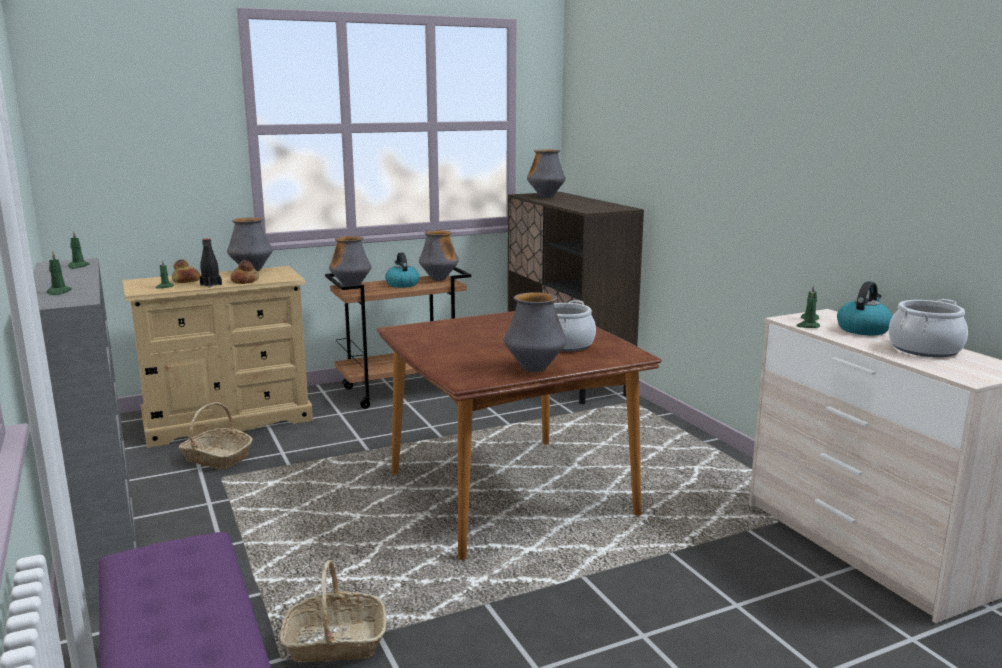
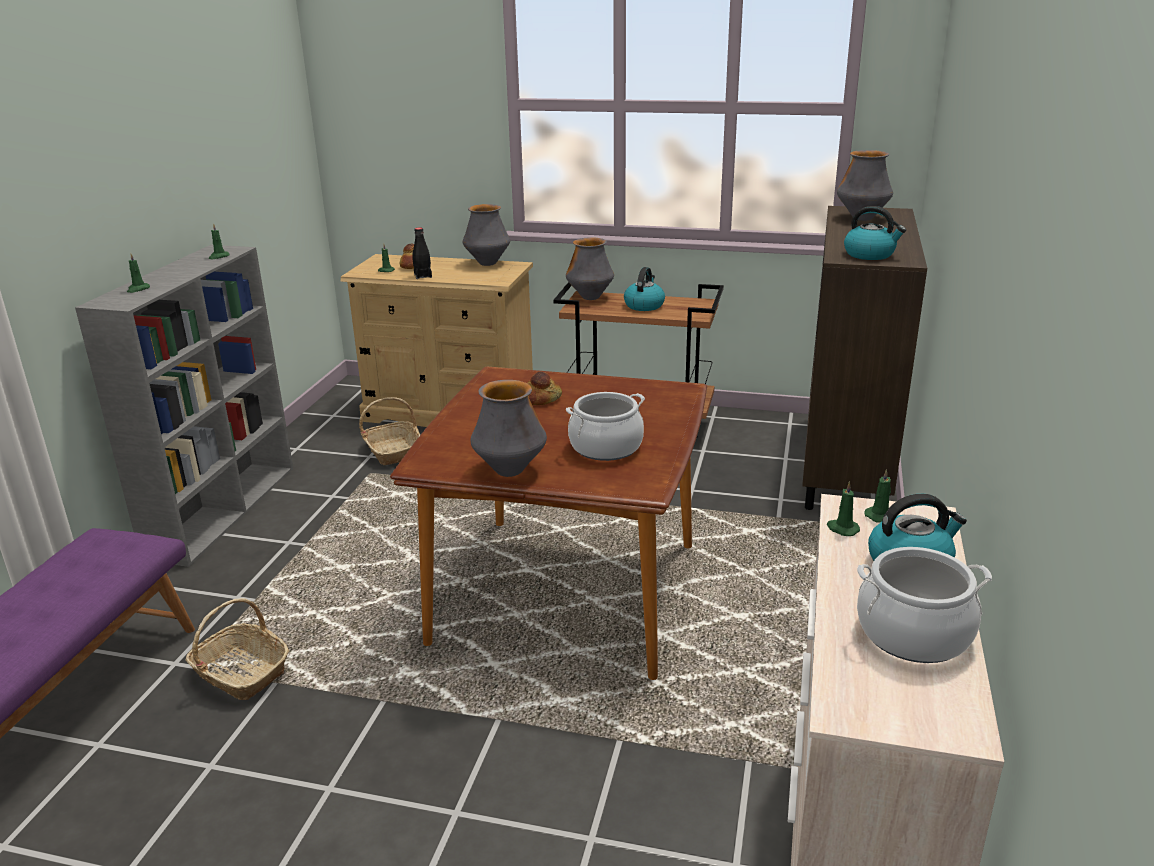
camera: 40 degrees right, 10 degrees up
(245, 281) = (457, 277): bread -> bread (542, 399)
(439, 279) = (695, 306): vase -> none
(599, 208) = (870, 254): none -> kettle

